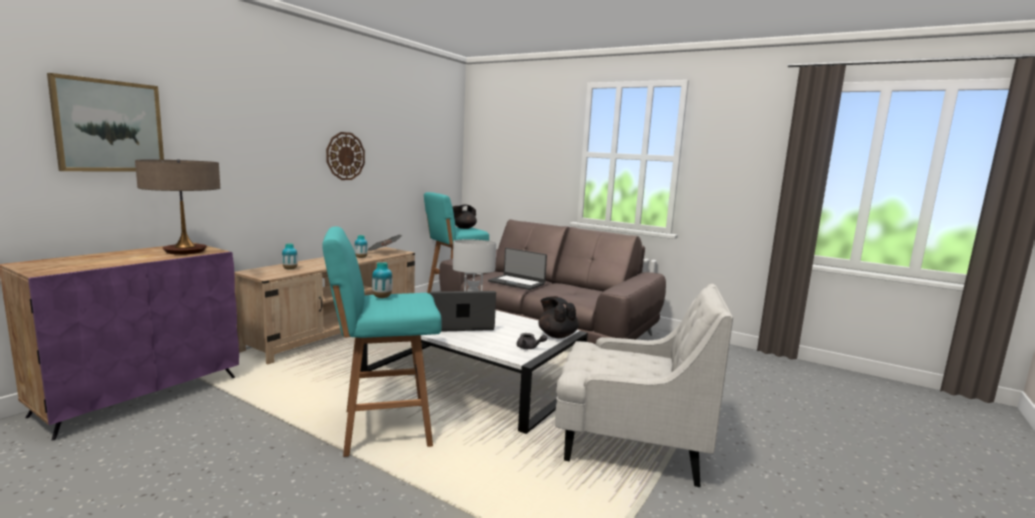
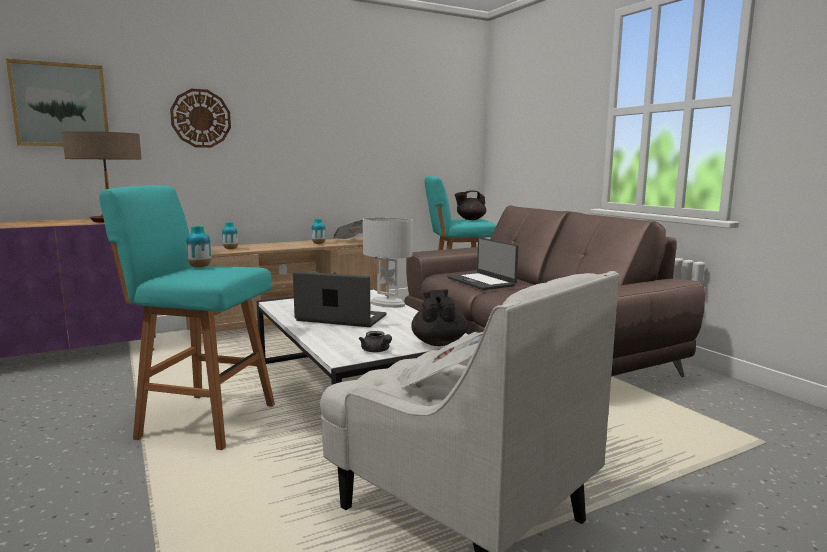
camera: 30 degrees right, 0 degrees up
(345, 156) = (315, 133): wall clock -> wall clock (201, 118)
(622, 363) = (438, 383): none -> newspaper

